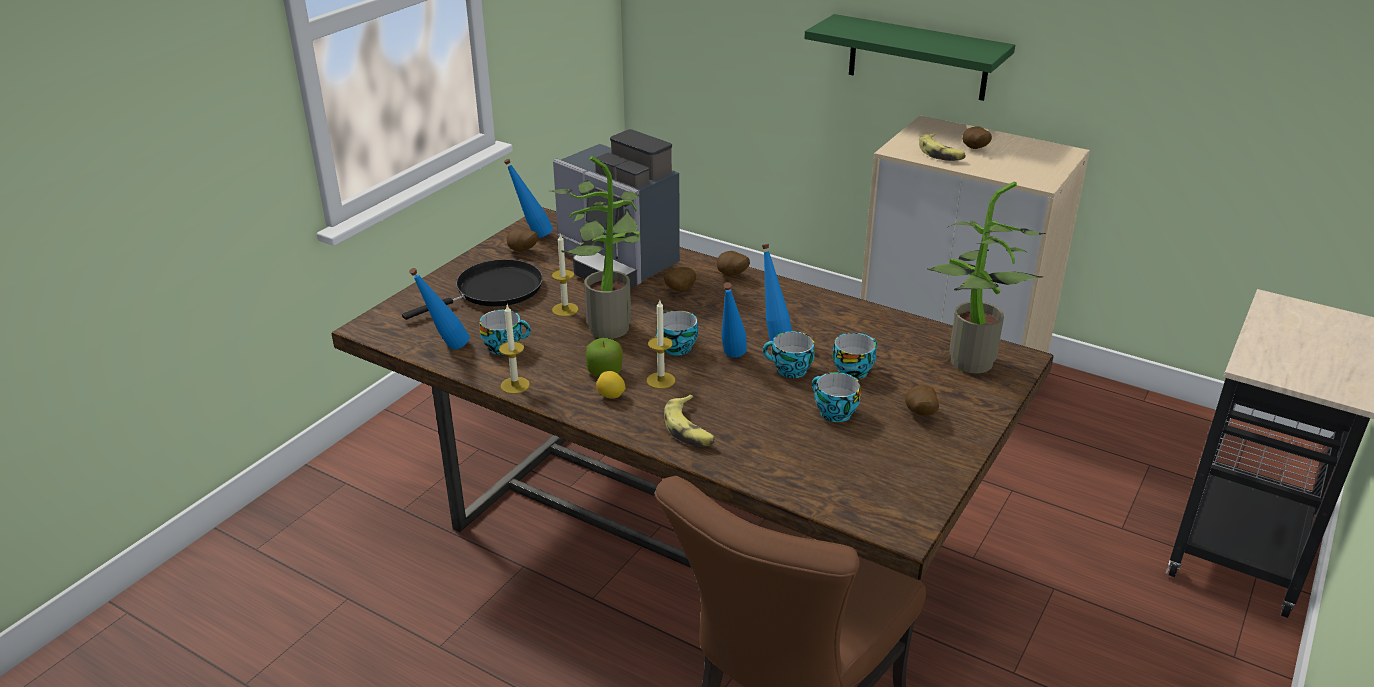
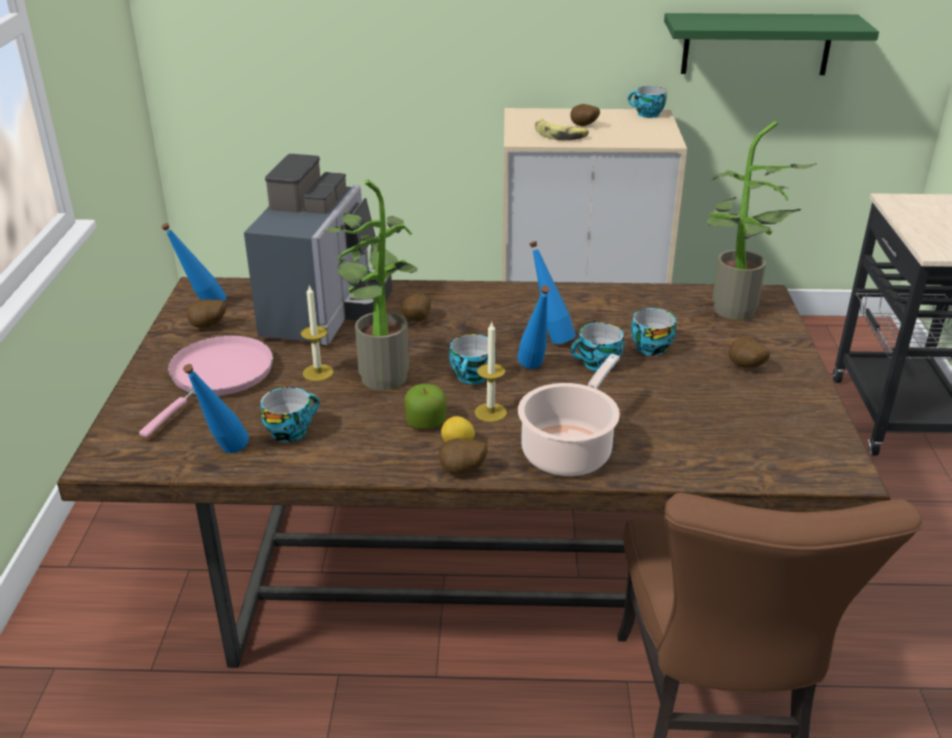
camera: 30 degrees left, 0 degrees up
(493, 291) = (217, 377): black frying pan -> pink frying pan
(515, 385) = (345, 468): candle -> none
(617, 264) = (325, 312): coffee machine -> coffee machine turned 90 degrees counterclockwise
(690, 429) = (569, 450): banana -> cooking pot
(732, 275) = (451, 293): potato -> potato (462, 471)
(833, 413) = (675, 390): cup -> cup (646, 114)
(918, 58) = (491, 52): green shelf -> green shelf (756, 44)

